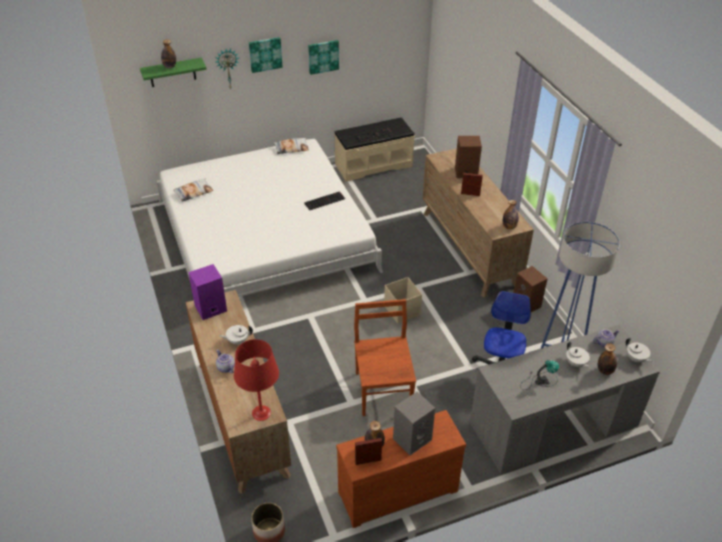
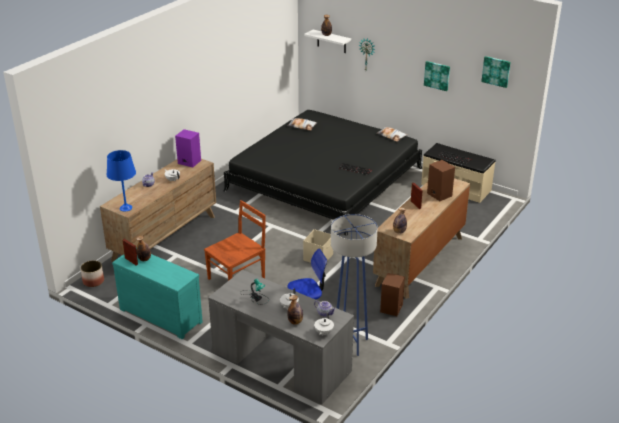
camera: 55 degrees right, 10 degrees down
(172, 72) = (331, 41): green shelf -> white shelf
(261, 413) = (125, 208): red table lamp -> blue table lamp
(265, 54) = (394, 54): picture -> picture (496, 71)
(265, 235) = (324, 179): white bed -> black bed
(396, 489) = (162, 314): brown dresser -> turquoise dresser
(412, 438) = (163, 270): grey speaker -> none

